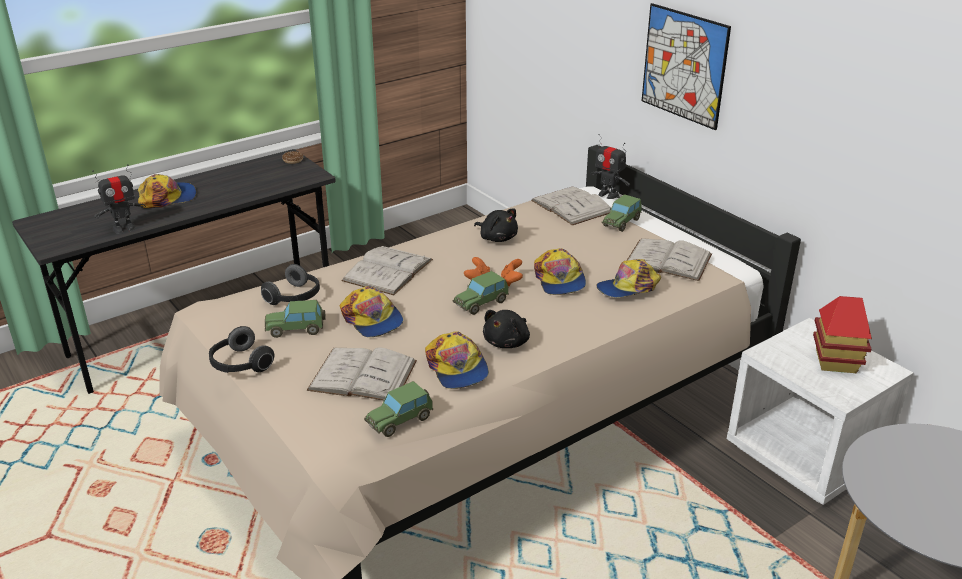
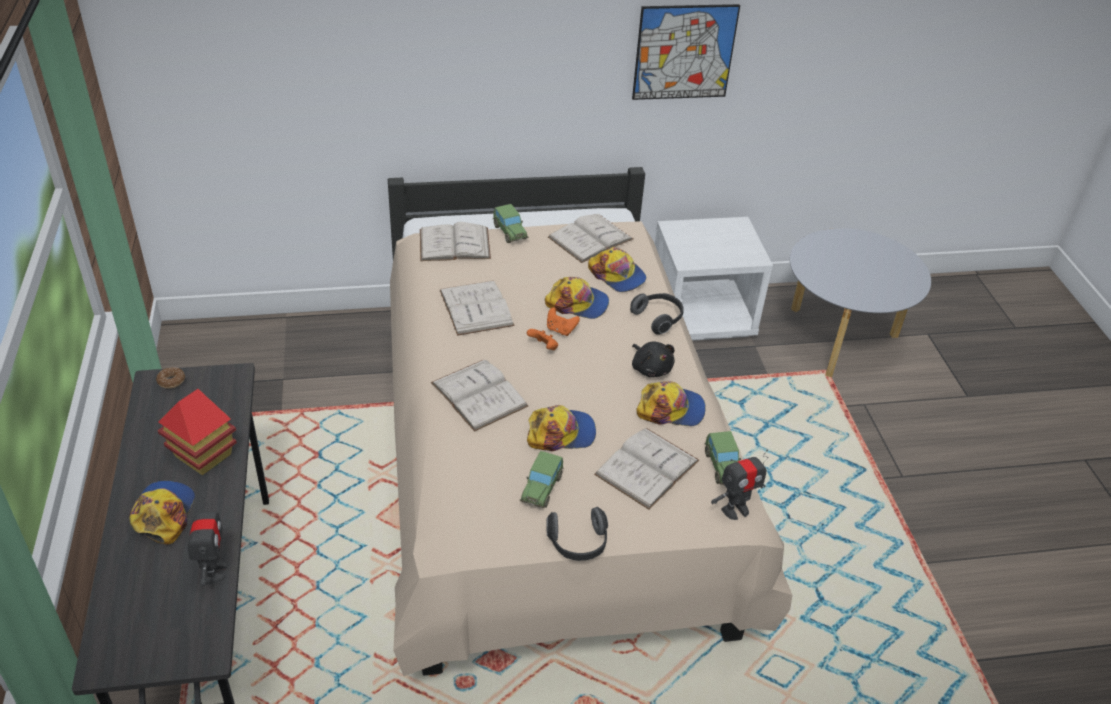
camera: 65 degrees left, 10 degrees up
(295, 298) = (480, 473): headphones -> headphones (658, 319)
(481, 303) = (582, 359): toy car -> none
(497, 238) = (476, 308): black plush toy -> white book
(608, 194) = (446, 217): toy robot -> toy robot (735, 510)
(628, 288) = (617, 275): cap -> cap turned 45 degrees counterclockwise
(684, 65) = (488, 70): picture -> picture (684, 52)
(835, 361) = (716, 238): toy house -> toy house (203, 455)

